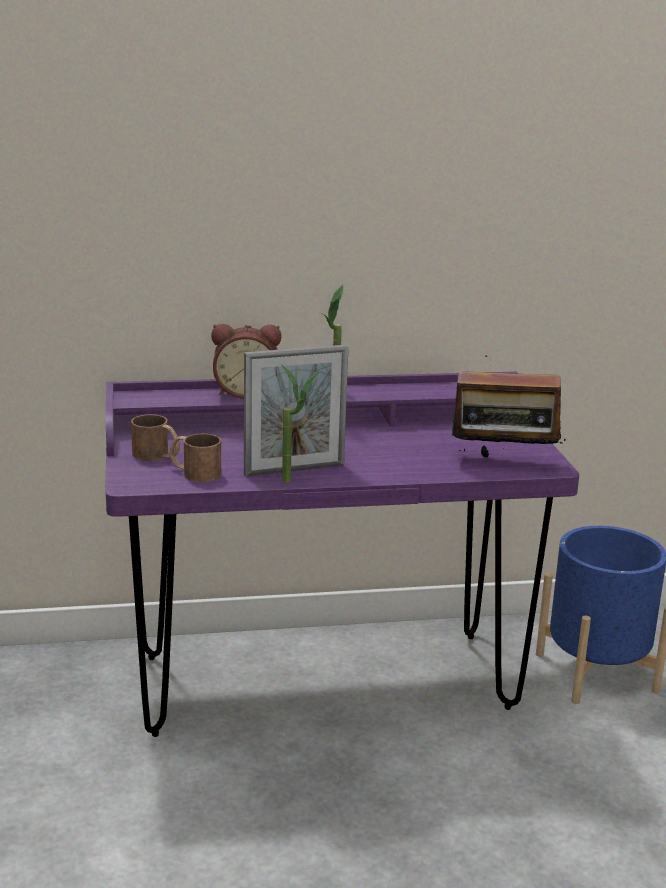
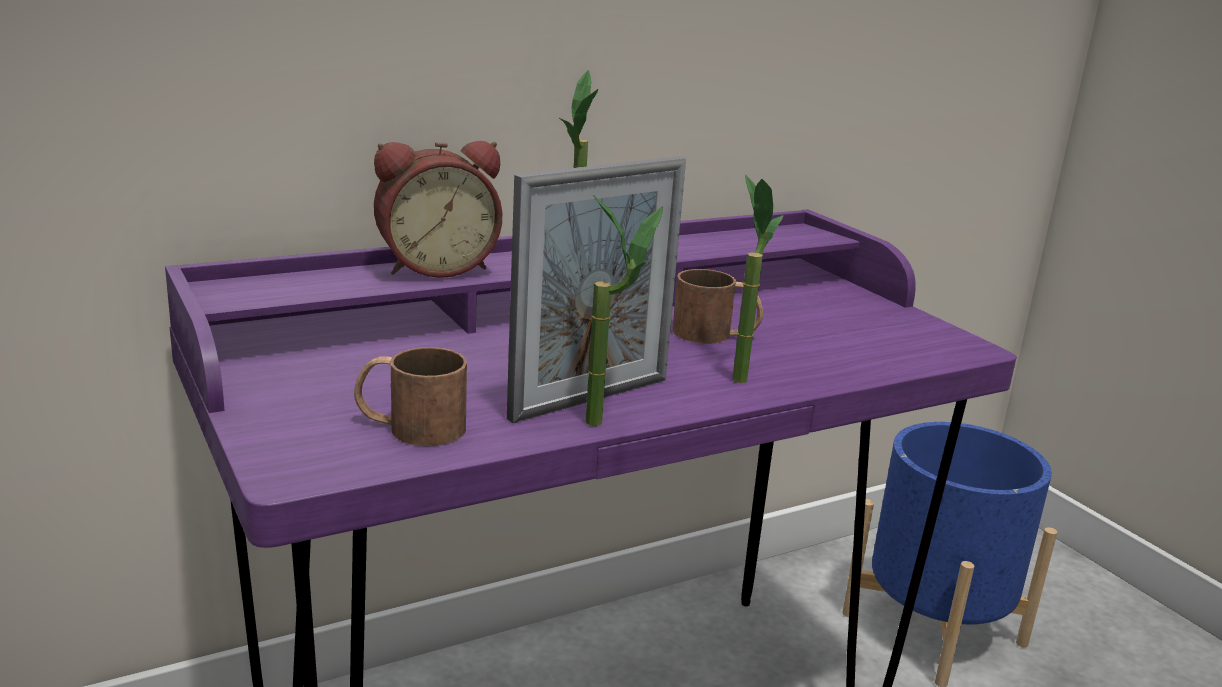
camera: 20 degrees left, 0 degrees up
(157, 455) = (315, 400): brown mug -> brown mug (716, 334)
(389, 466) = (738, 373): none -> potted plant
(503, 462) = (896, 347): radio -> none

